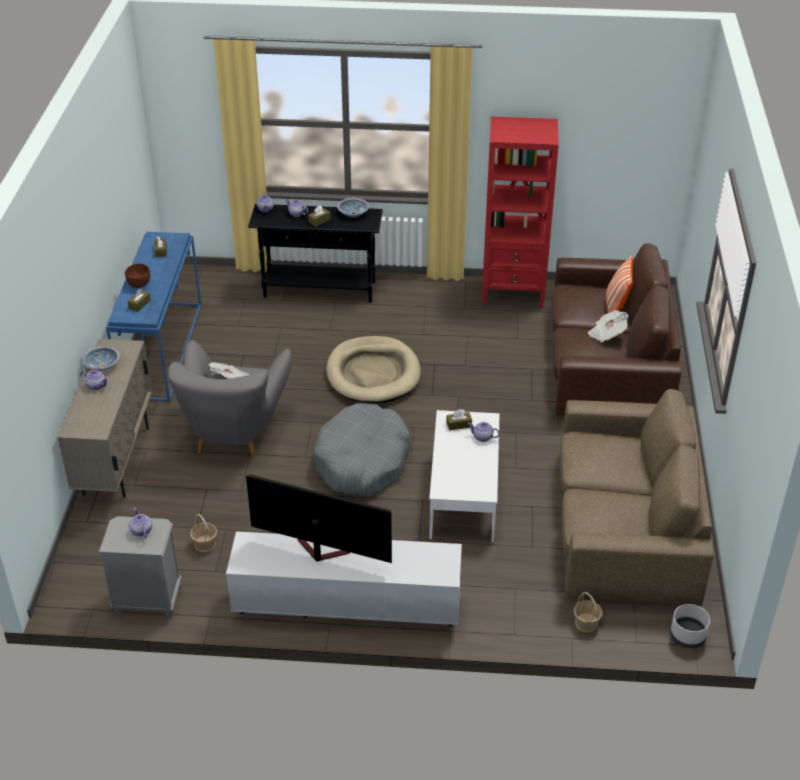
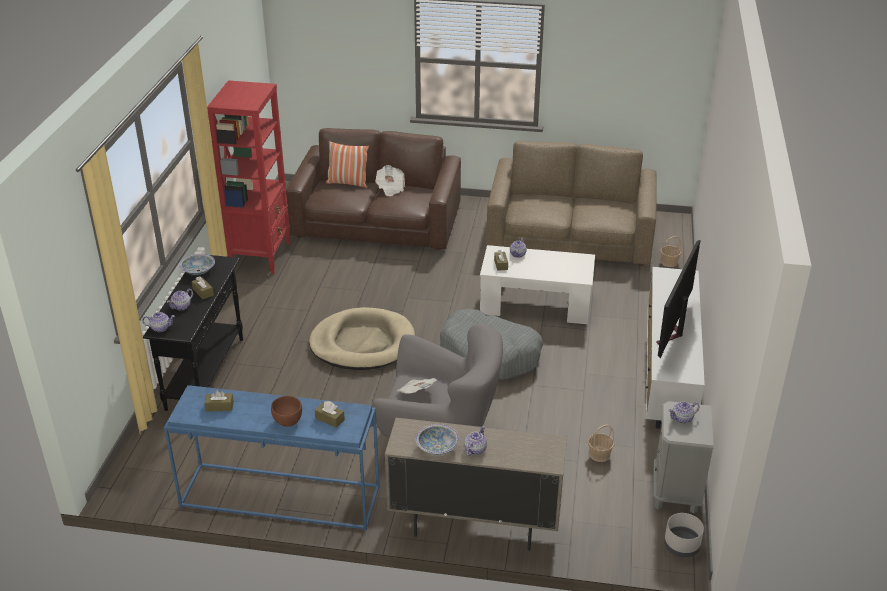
camera: 85 degrees left, 5 degrees down
(688, 637) = (675, 226): grey planter -> grey planter (682, 545)

